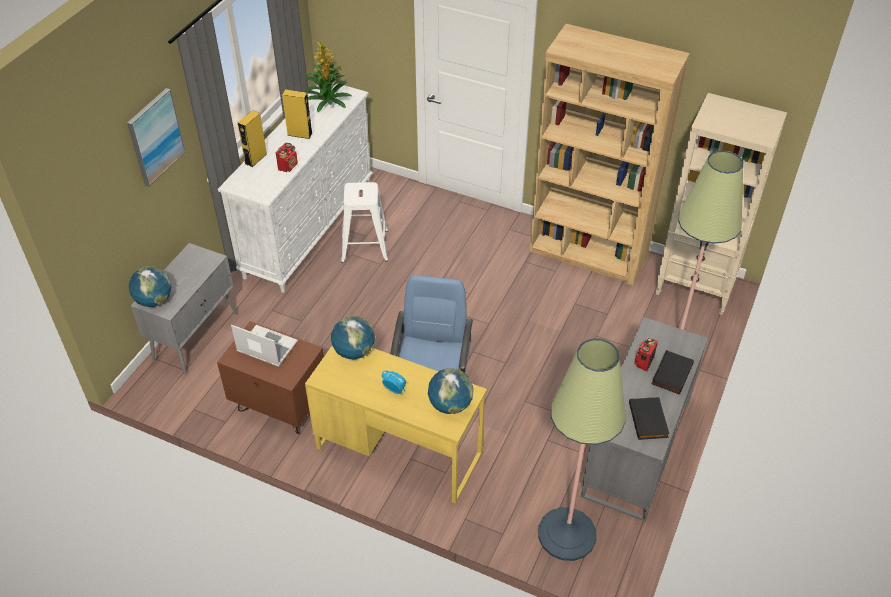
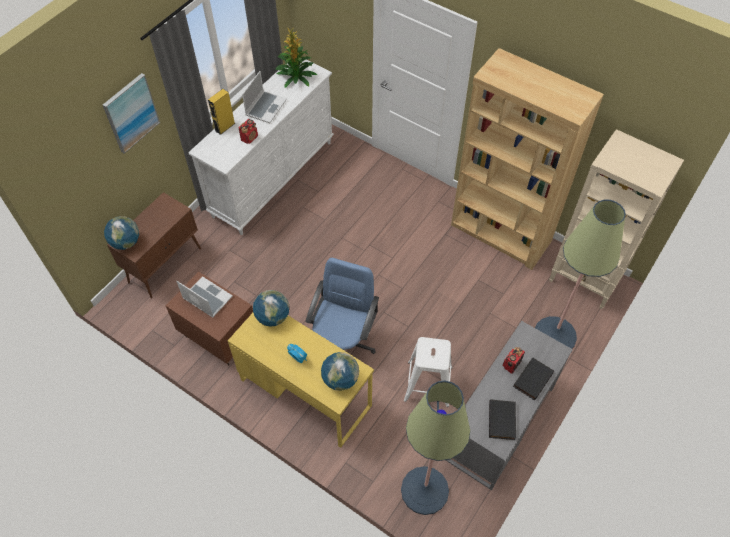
camera: 10 degrees right, 10 degrees up
(196, 336) = (165, 265): grey cabinet -> brown cabinet
(300, 134) = (266, 107): yellow speaker -> laptop
(364, 245) = (315, 200): white stool -> white stool (427, 383)

